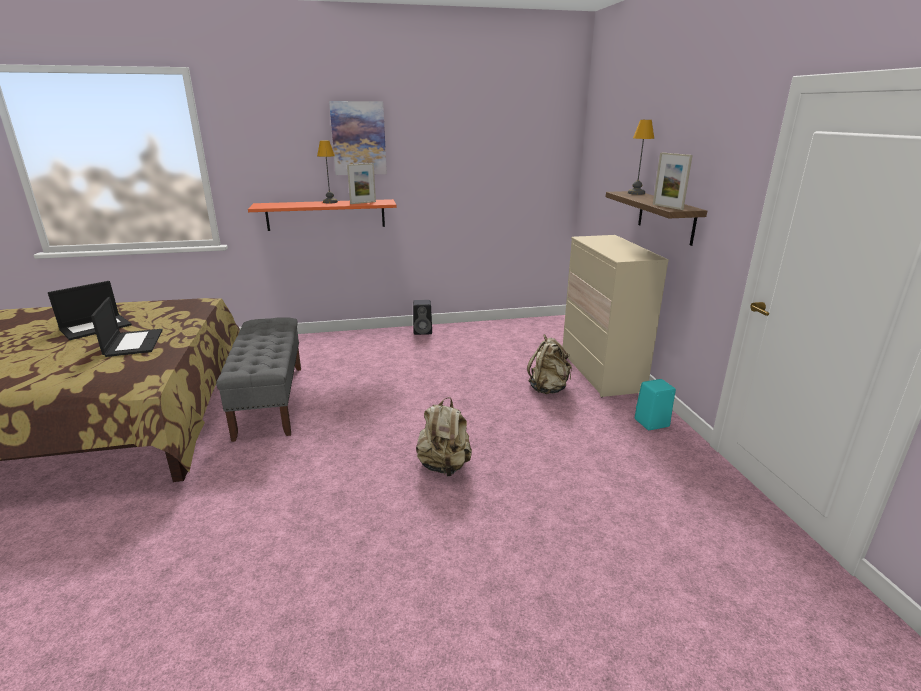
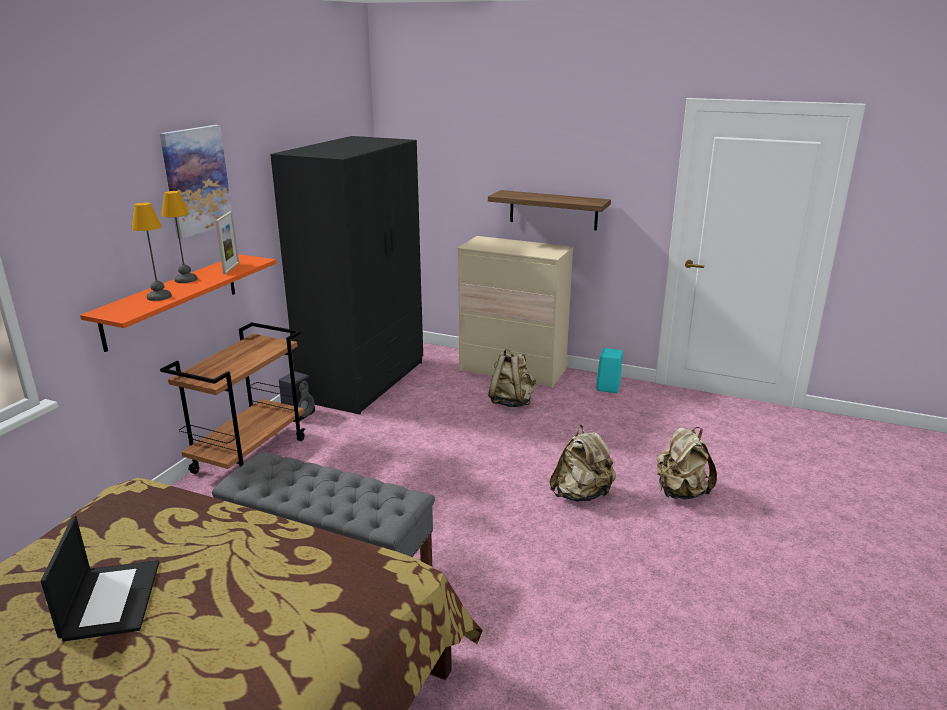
camera: 55 degrees left, 0 degrees up
(133, 343) = (245, 567): laptop -> none
(361, 337) = (250, 455): none -> brown cart
(493, 332) = (364, 380): none -> black wardrobe
(511, 522) = (681, 492): none -> beige backpack
(635, 193) = (512, 193): table lamp -> table lamp (158, 297)
(667, 207) = (585, 202): picture frame -> none

